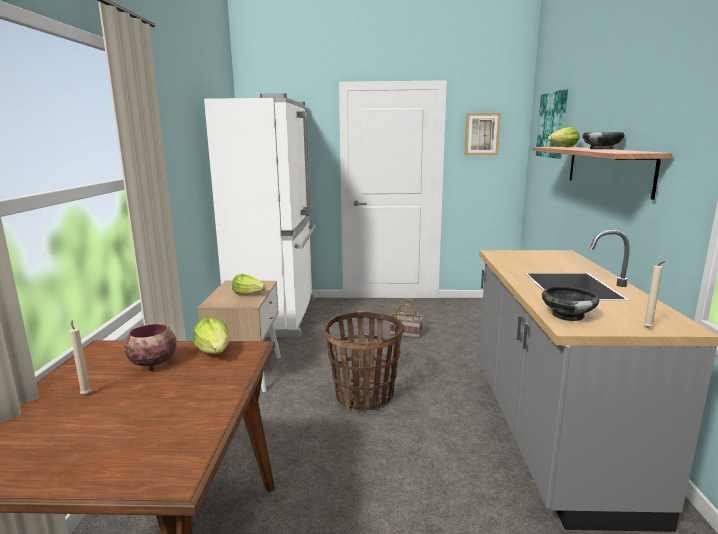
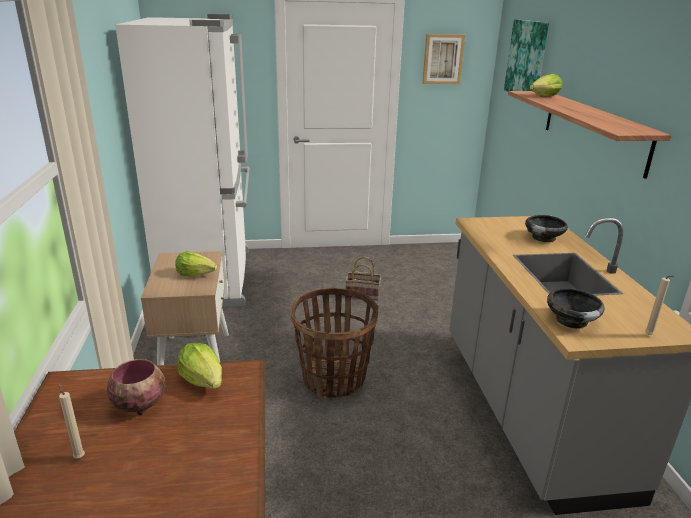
camera: 10 degrees left, 10 degrees up
(601, 149) = (591, 112): black bowl -> black bowl (544, 238)

